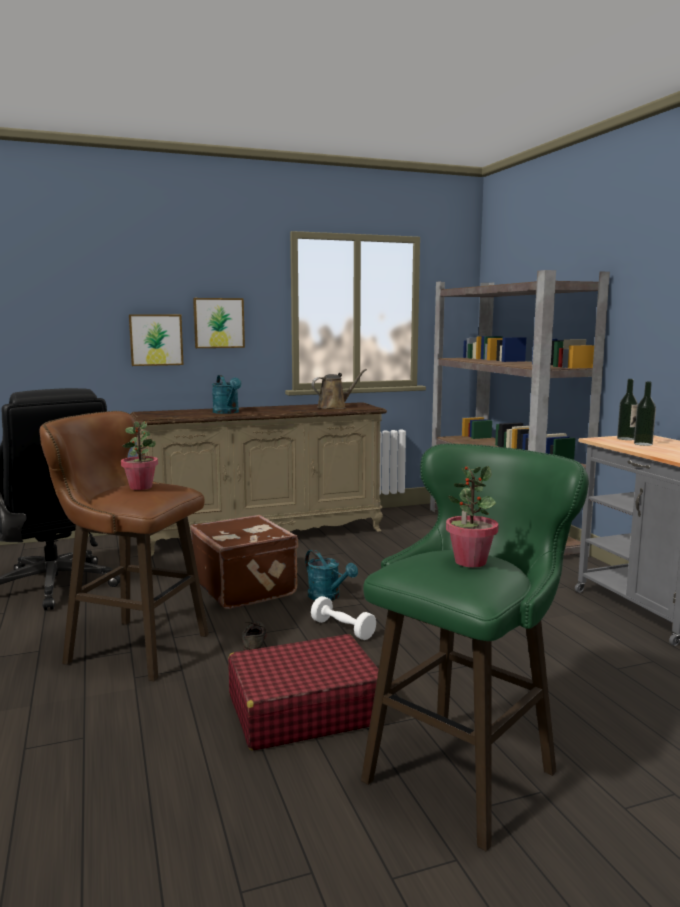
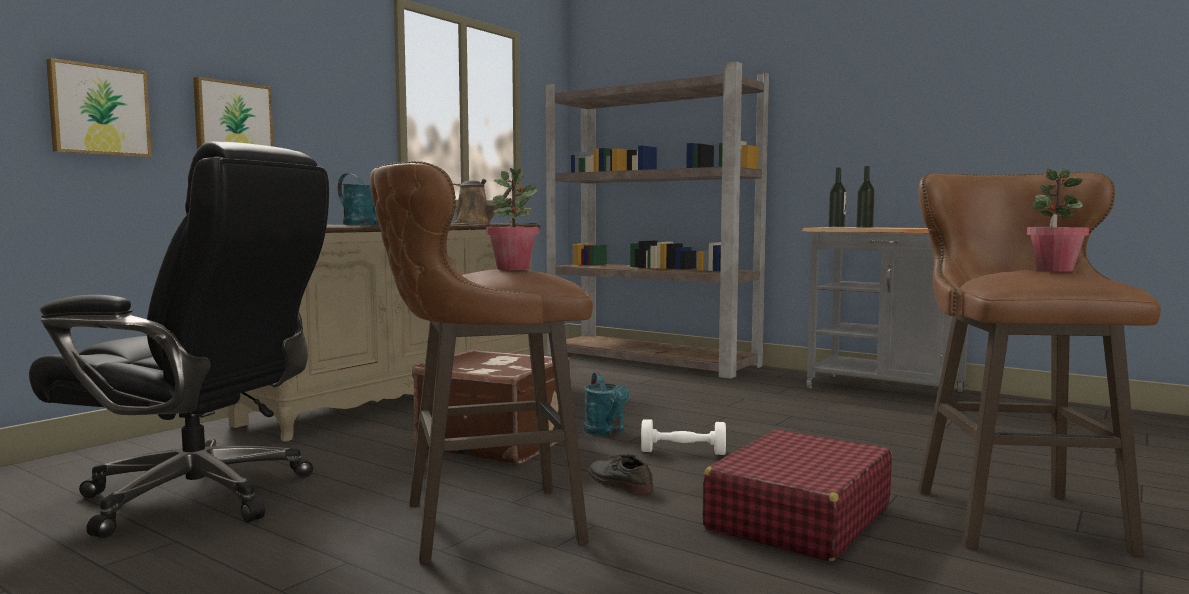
camera: 35 degrees left, 5 degrees down
(218, 323) = (314, 106): picture -> picture (99, 110)
(328, 597) = (606, 432): turquoise watering can -> turquoise watering can turned 60 degrees clockwise
(334, 407) = (477, 223): brown watering can -> brown watering can turned 75 degrees clockwise
(465, 772) = (1014, 516): green stool -> brown stool

